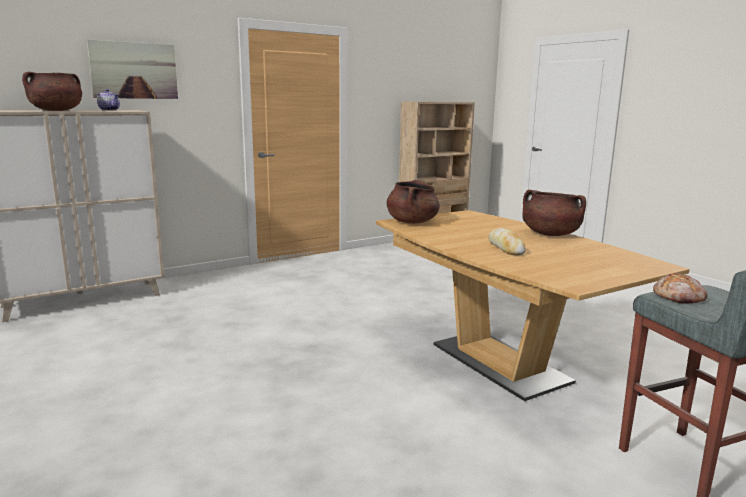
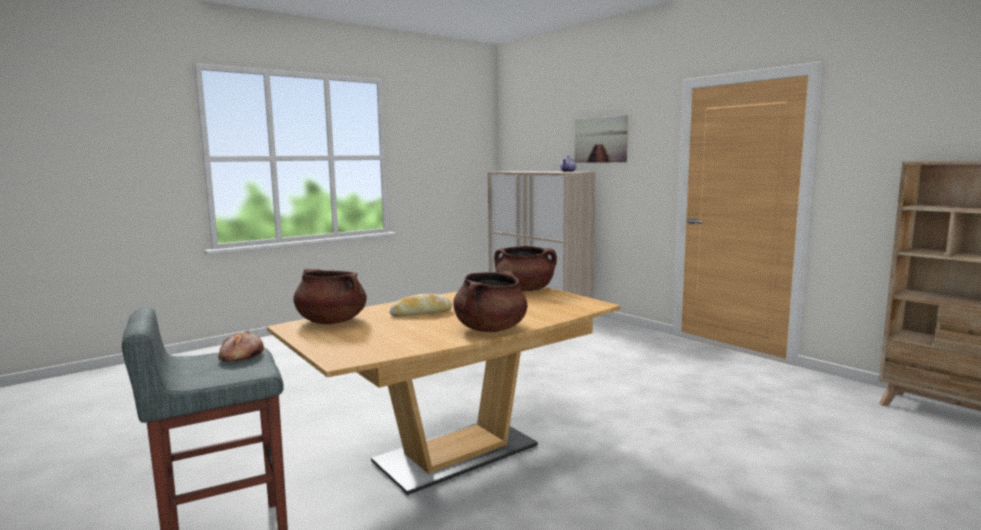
camera: 85 degrees right, 5 degrees down
(56, 110) = (535, 171): brown cooking pot -> brown cooking pot (331, 321)

